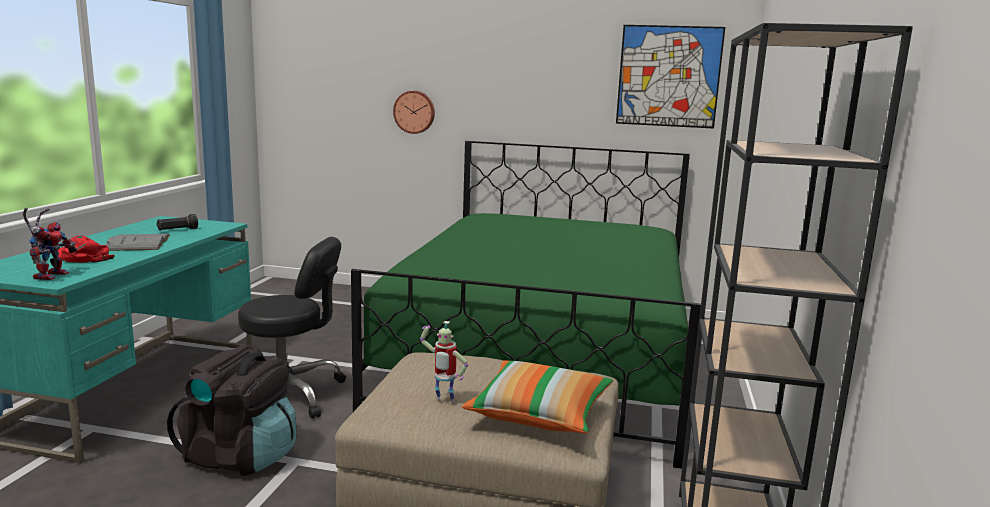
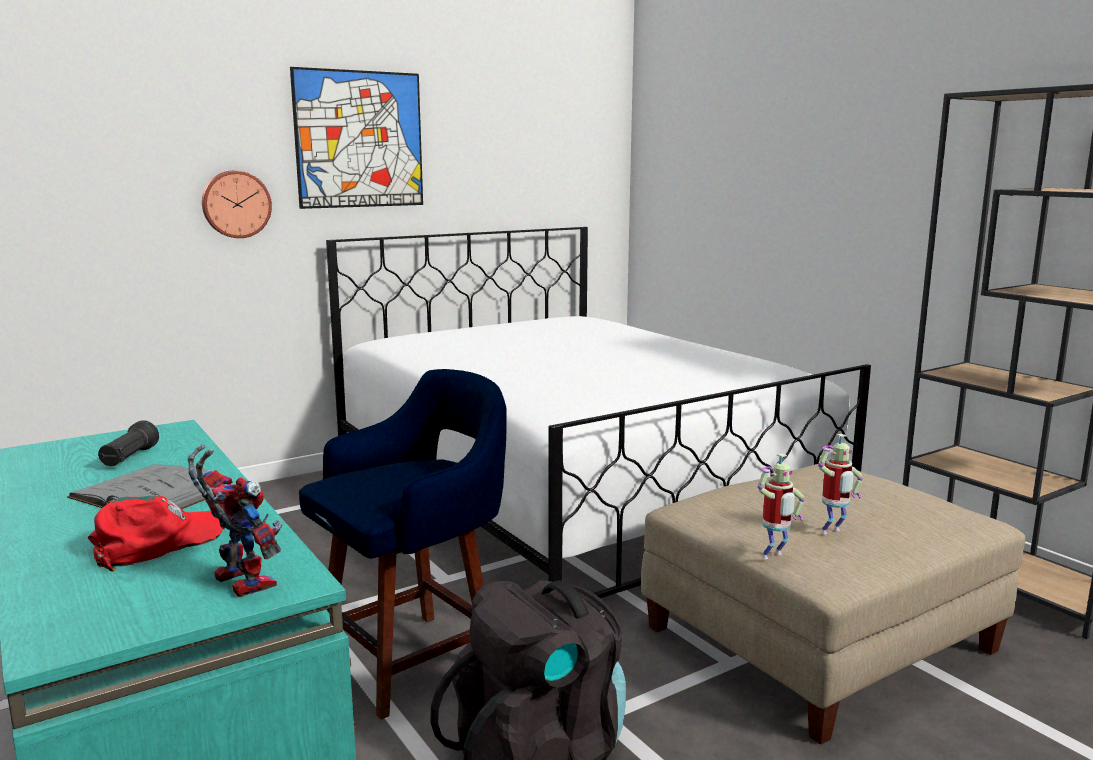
camera: 45 degrees left, 0 degrees up
(82, 257) = (157, 542): red cap -> red cap turned 150 degrees clockwise
(289, 395) = (416, 661): black office chair -> blue stool
(378, 395) = (774, 557): none -> toy robot
(539, 414) = (904, 507): pillow -> none
(543, 360) = (571, 500): green bed -> white bed
(668, 76) = (555, 138): picture -> picture (359, 139)

